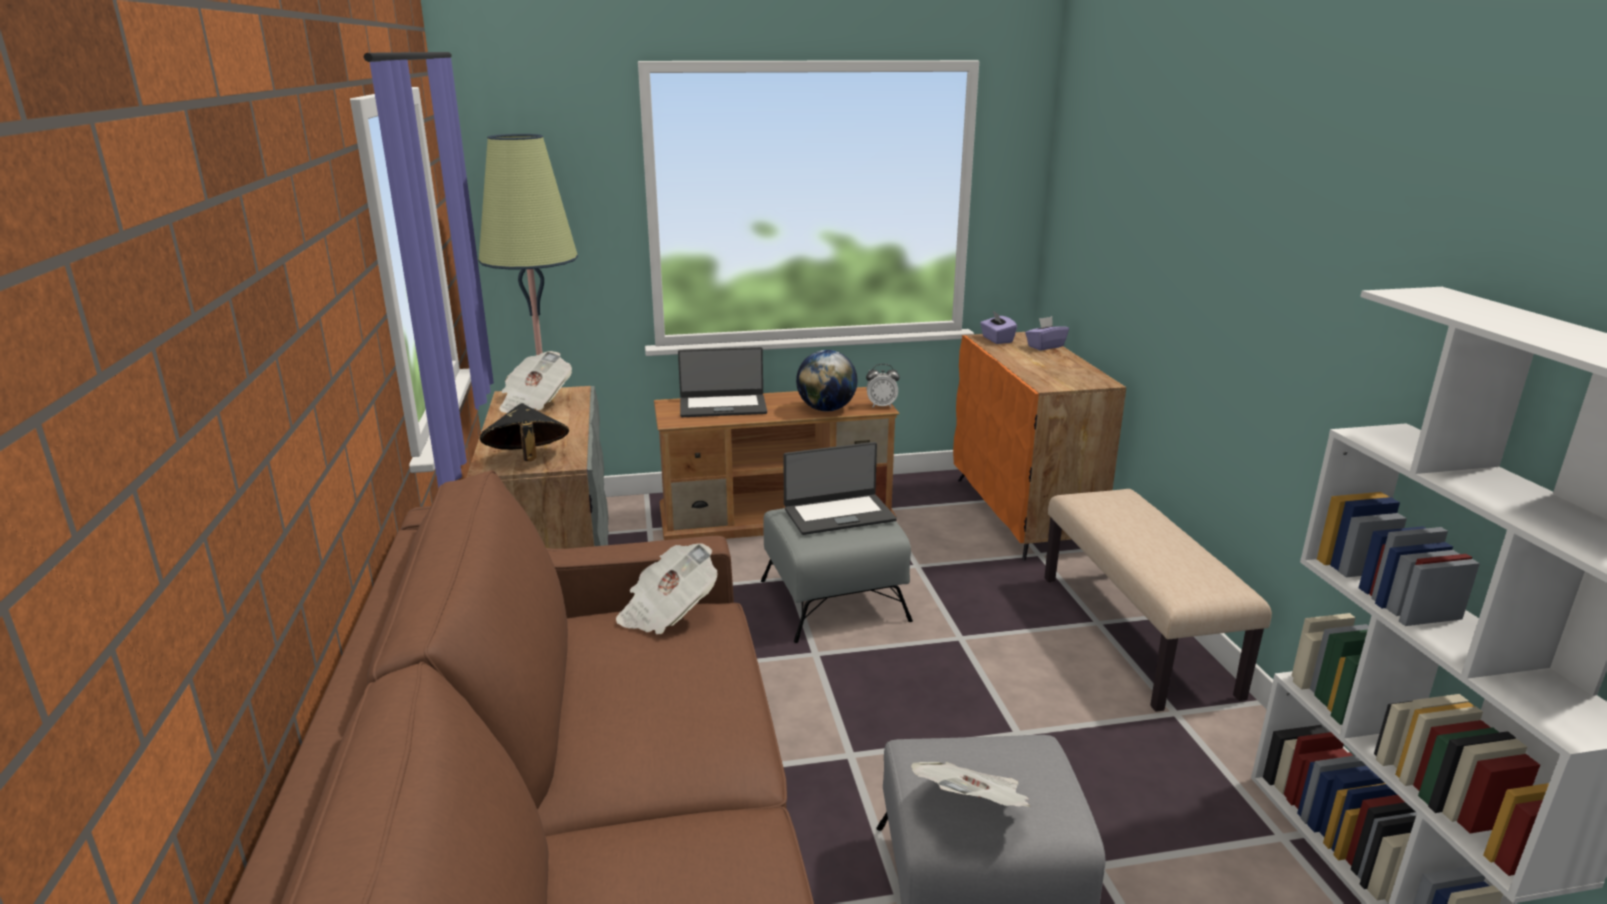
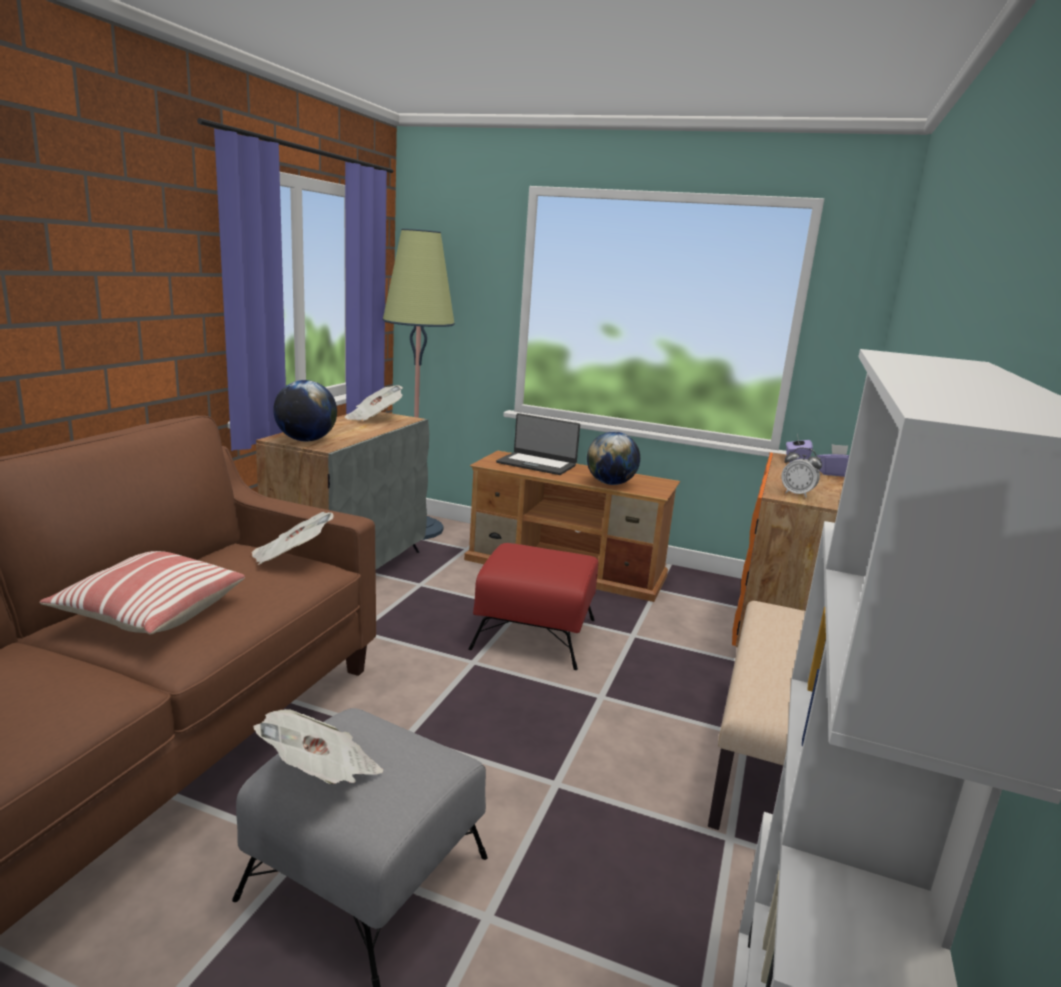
camera: 30 degrees right, 5 degrees down
(527, 460) = (306, 440): black hat -> globe
(642, 736) = (150, 613): none -> pillow
(835, 600) = (535, 634): grey ottoman -> red ottoman
(838, 514) = (546, 557): laptop -> none
(881, 406) = (659, 492): alarm clock -> alarm clock (797, 494)

